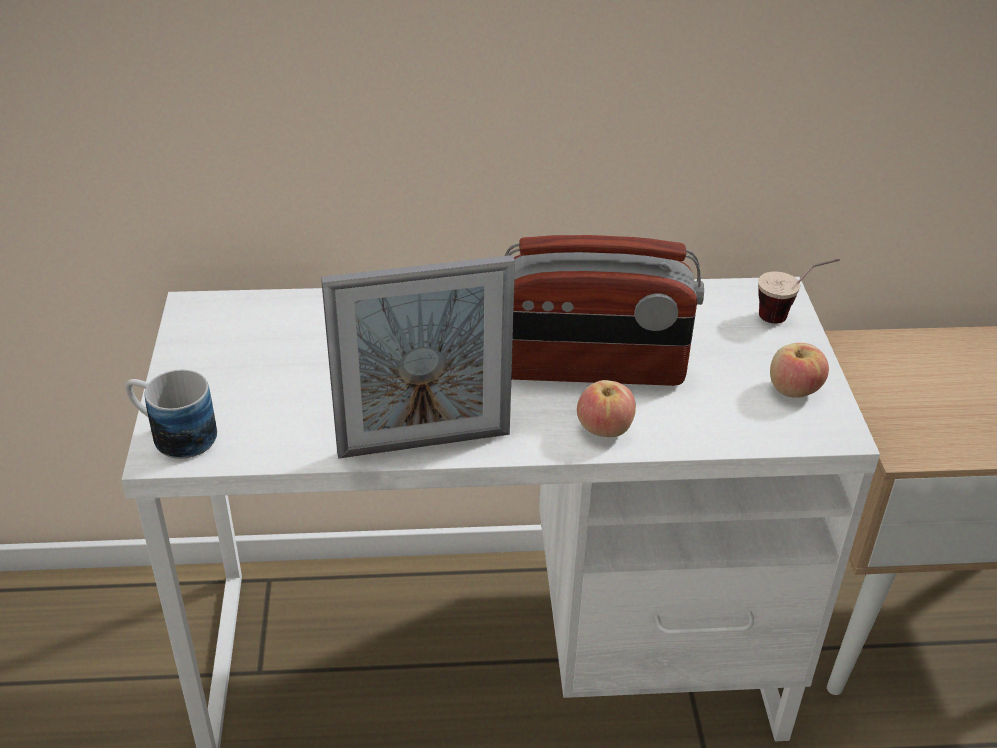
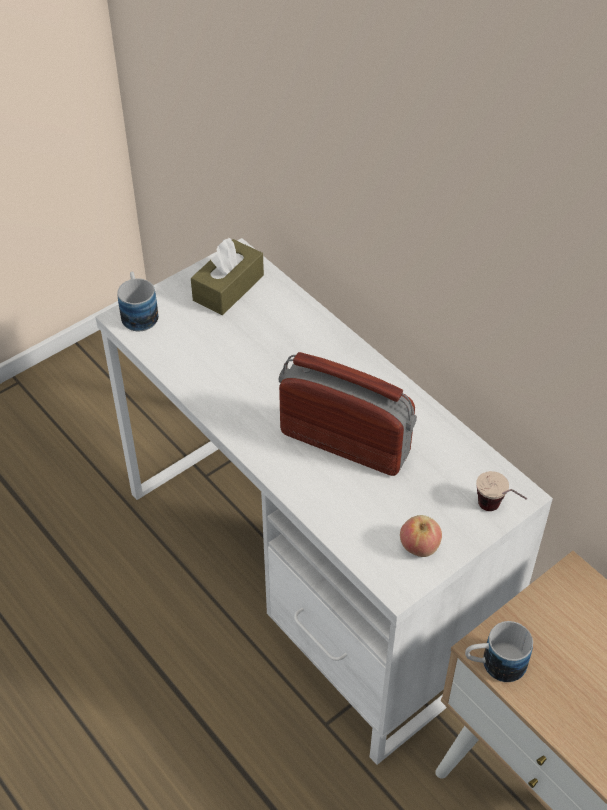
camera: 55 degrees right, 10 degrees up
(237, 340) = (228, 288): none -> brown tissue box
(424, 443) = (216, 407): picture frame -> none
(592, 369) = (345, 442): radio -> radio turned 150 degrees clockwise
(604, 428) = (297, 474): apple -> none
(930, 453) = (494, 664): none -> mug

